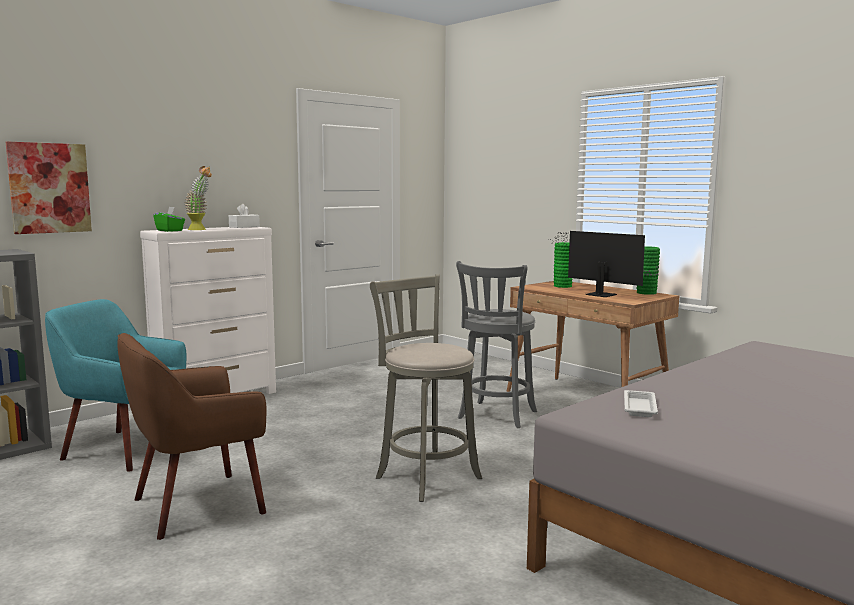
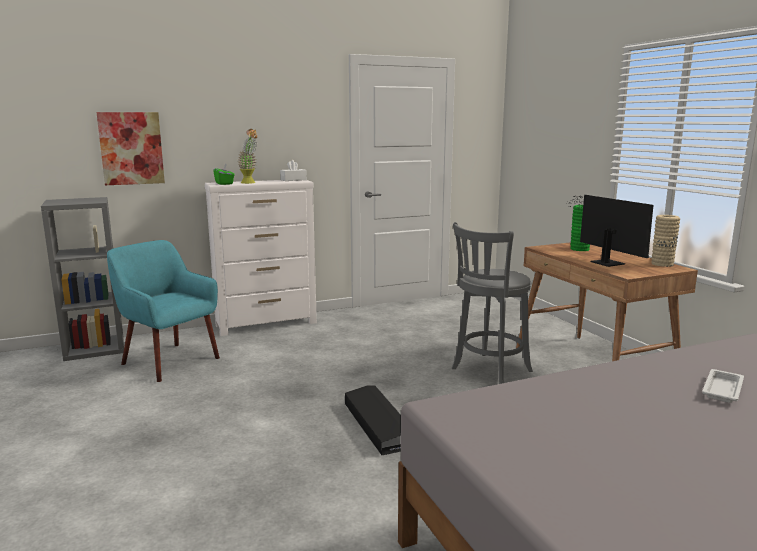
camera: 20 degrees right, 5 degrees up
(196, 505) = (180, 421): brown armchair -> none
(425, 476) = (378, 425): grey stool -> black storage box
(639, 407) = (519, 407): white tray -> white tray (722, 389)
(646, 293) = (662, 264): green vase -> beige vase

